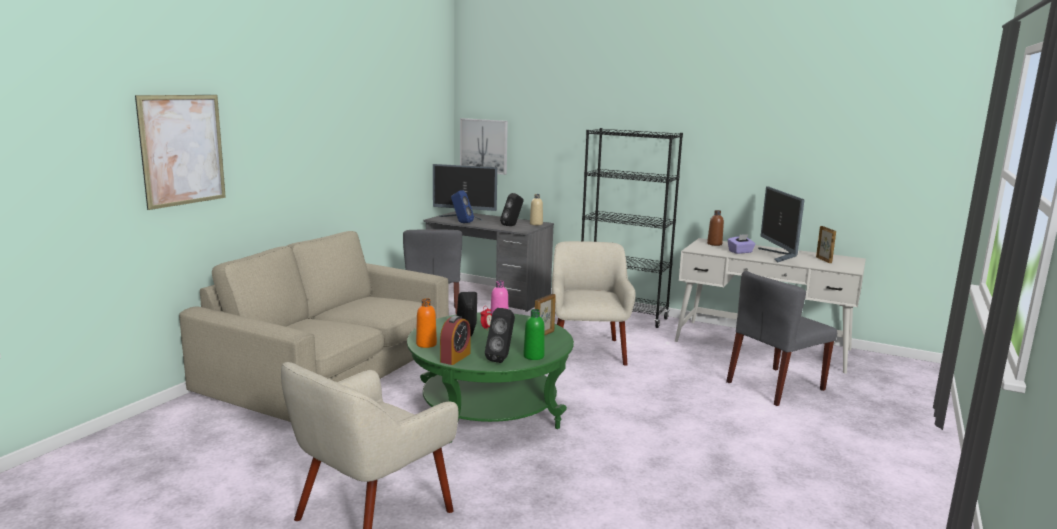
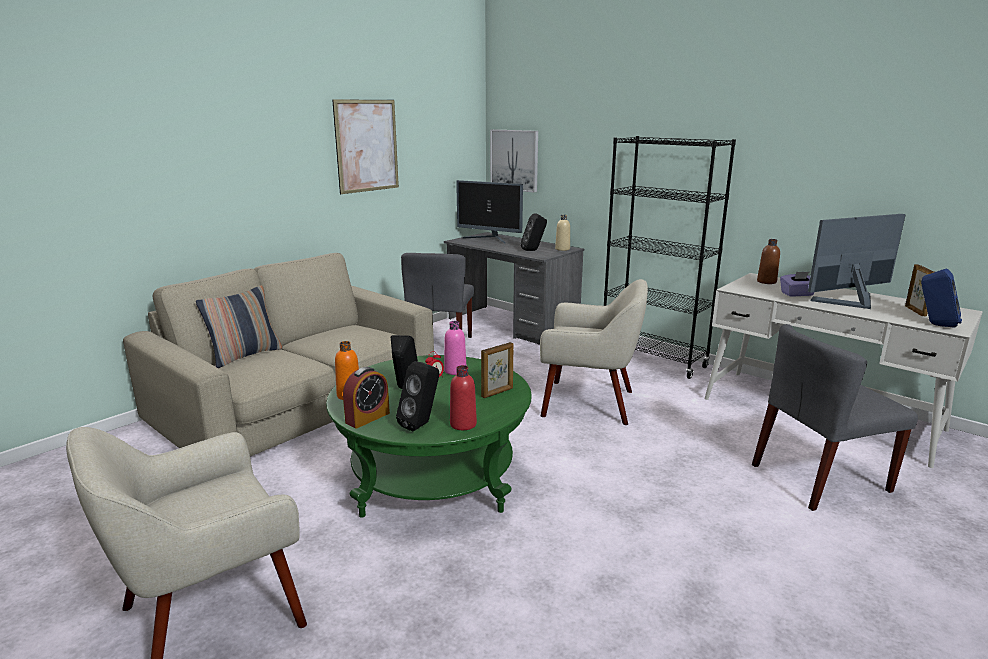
camera: 15 degrees right, 5 degrees up
(183, 150) = (116, 161): picture -> picture (367, 146)
(292, 325) = (245, 355): none -> pillow
(461, 222) = (480, 245): blue speaker -> blue speaker (935, 325)
(533, 356) = (463, 424): green bottle -> red bottle
(587, 350) = (590, 403): beige armchair -> beige armchair turned 90 degrees clockwise
(779, 256) = (850, 302): monitor -> monitor turned 60 degrees clockwise

